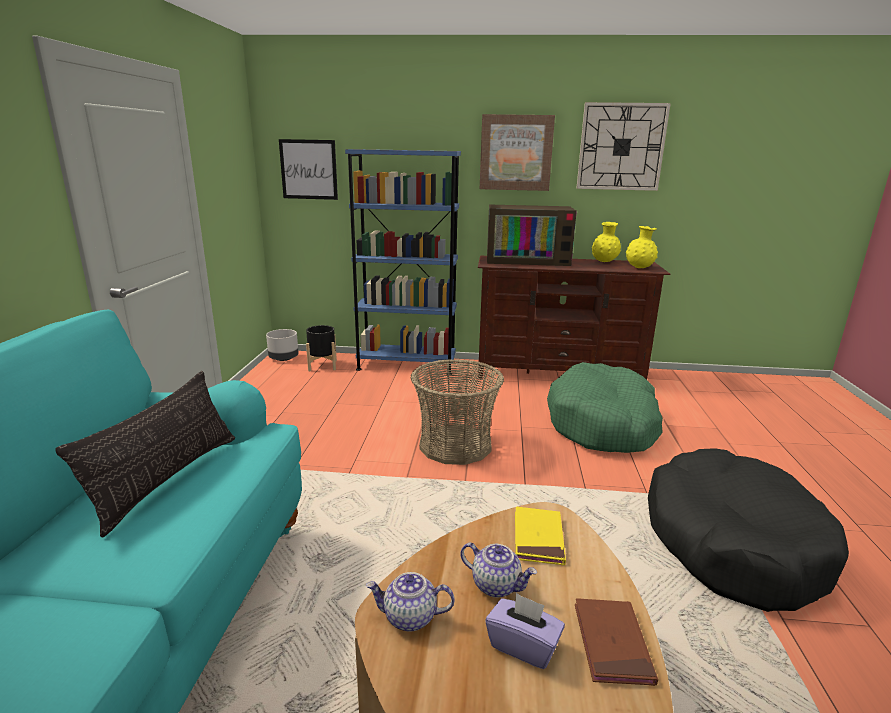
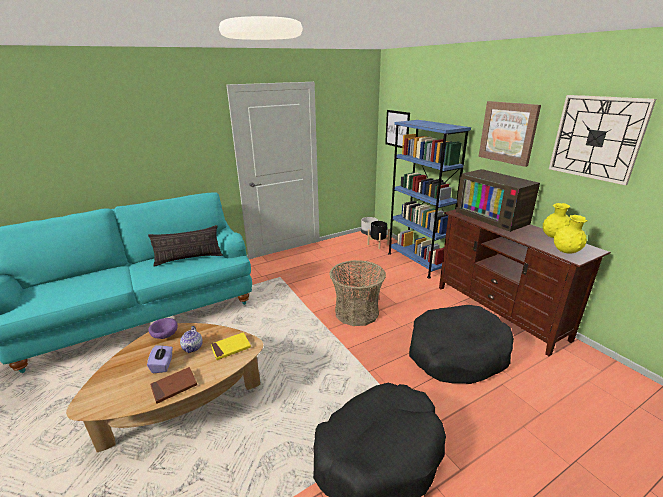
camera: 55 degrees right, 5 degrees up
(409, 617) = (165, 336): teapot -> purple bowl
(603, 424) = (457, 353): green dog bed -> black dog bed

